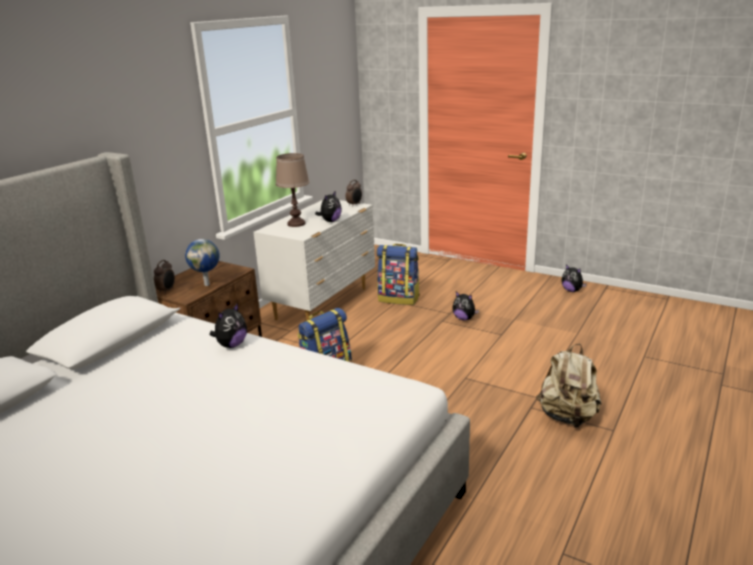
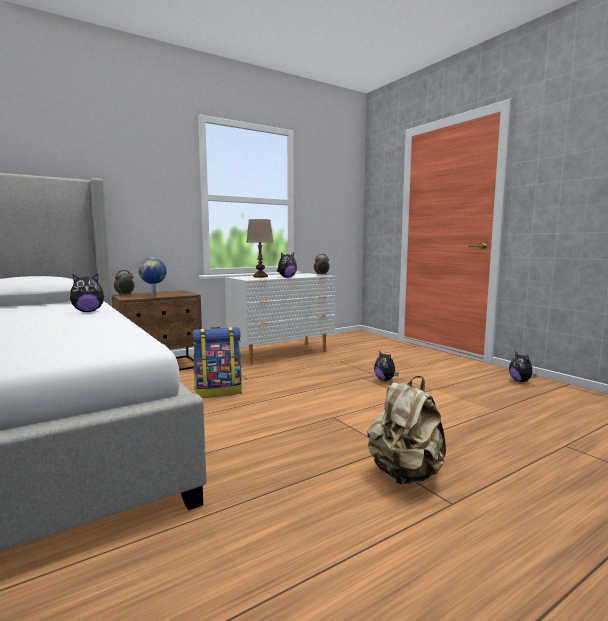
camera: 25 degrees right, 15 degrees down
(399, 298) = (344, 360): backpack -> none

